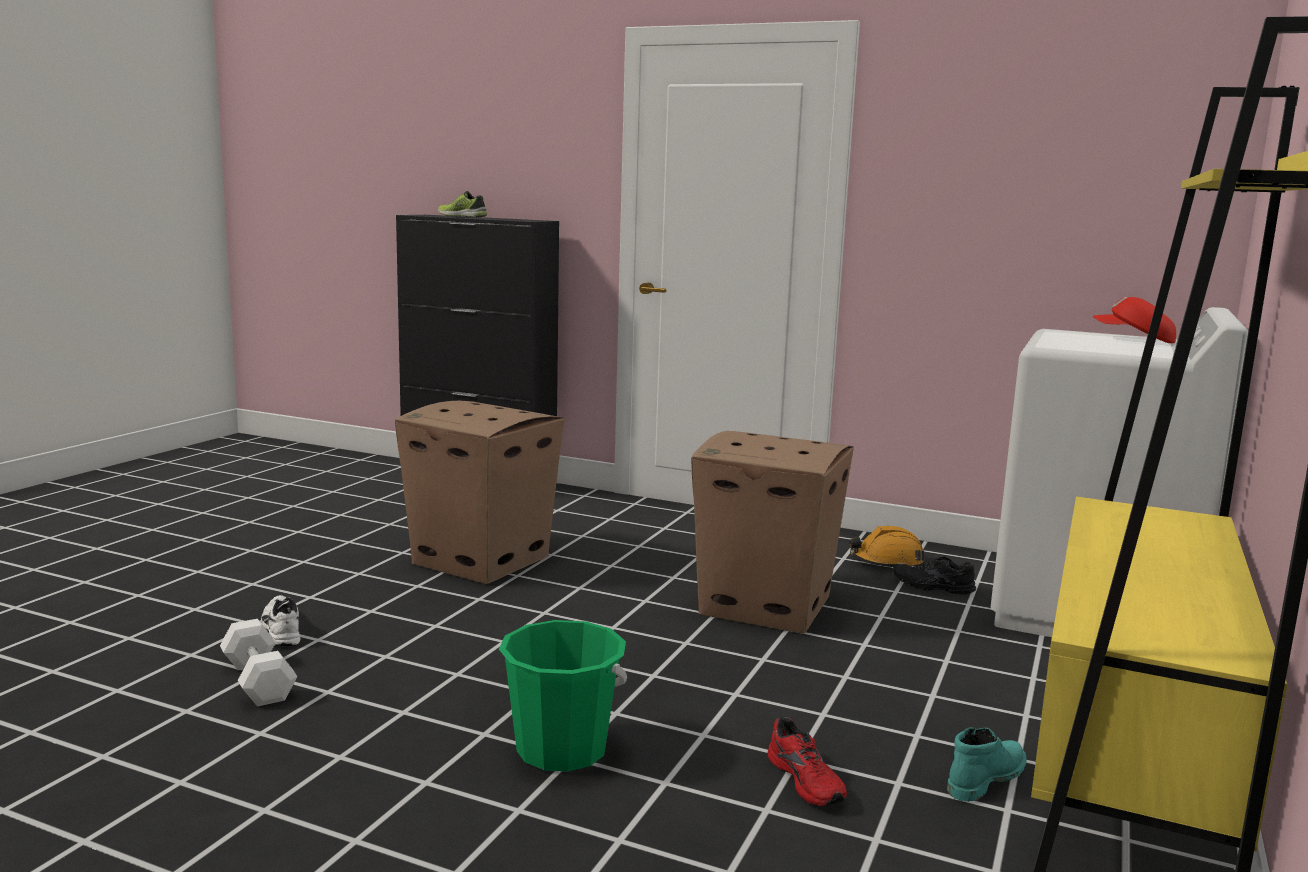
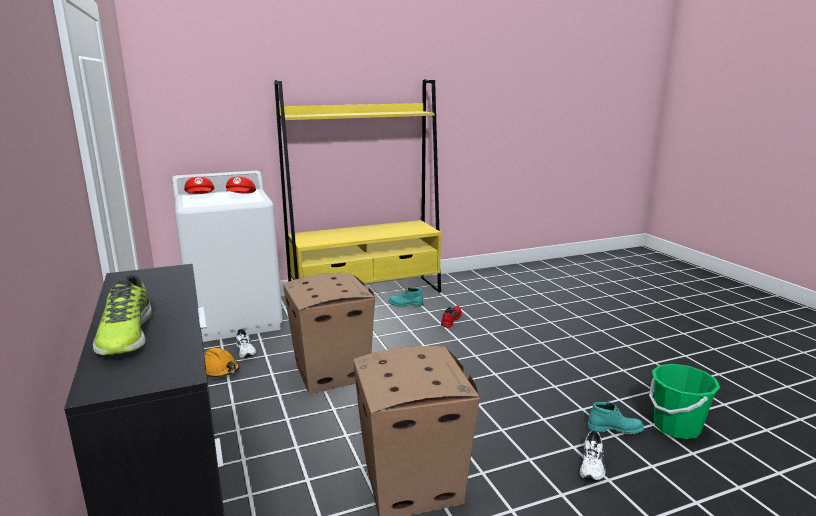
camera: 135 degrees left, 5 degrees up
(258, 681) = (615, 429): white dumbbell -> turquoise boot
(562, 750) = (509, 351): green bucket -> green bucket (676, 427)
(932, 587) = (246, 350): black shoe -> white shoe
(1102, 346) = (241, 196): none -> red cap

